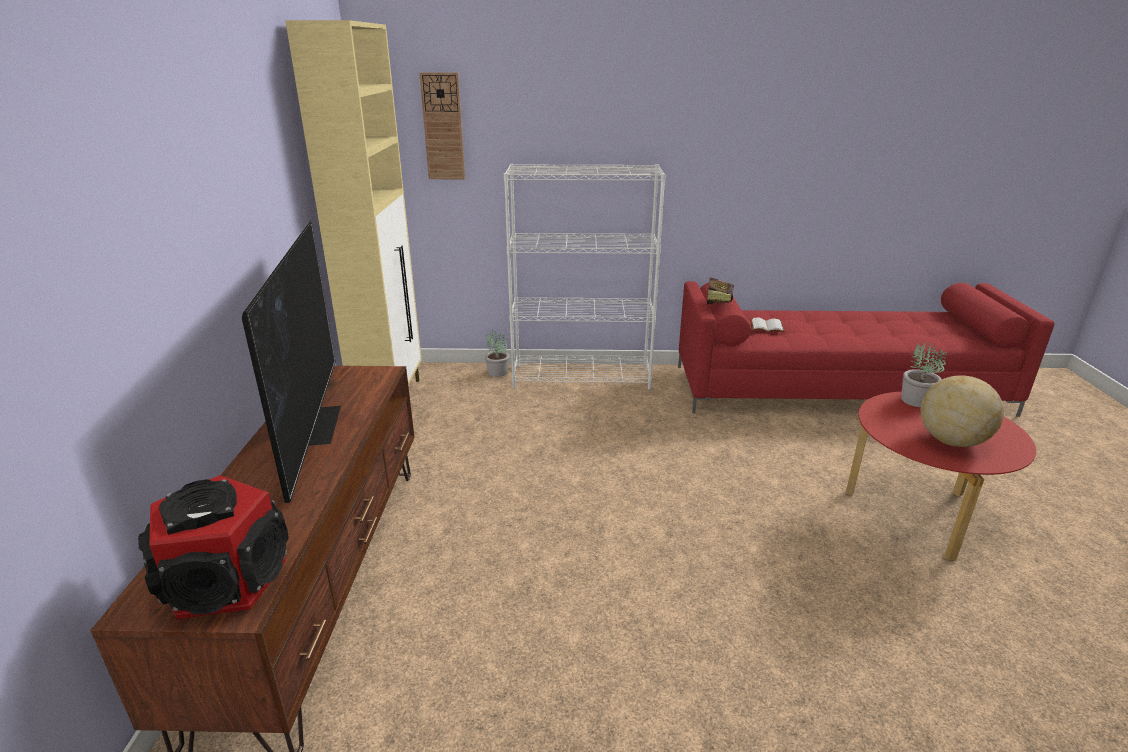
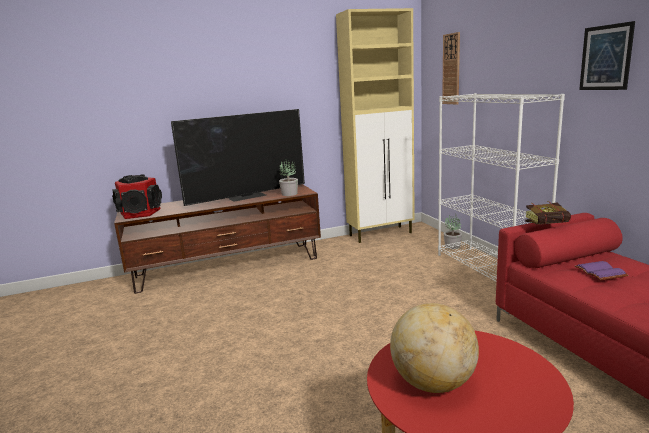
camera: 70 degrees right, 10 degrees down
(699, 128) = (605, 57): none -> picture
(767, 326) = (601, 272): white book -> purple book
(916, 400) = (517, 360): potted plant -> potted plant (289, 194)

